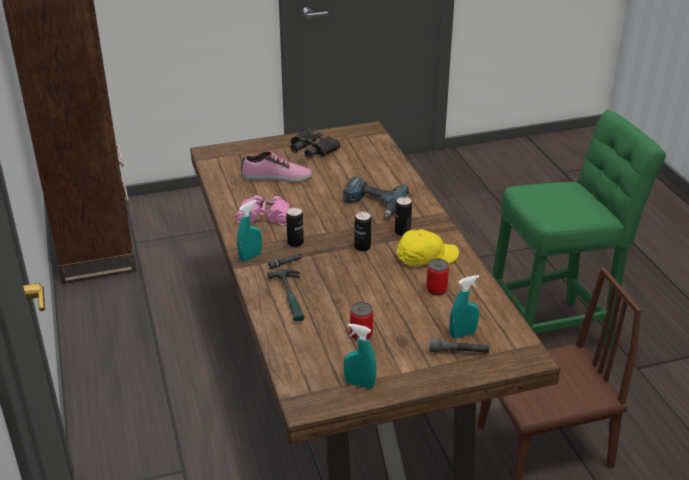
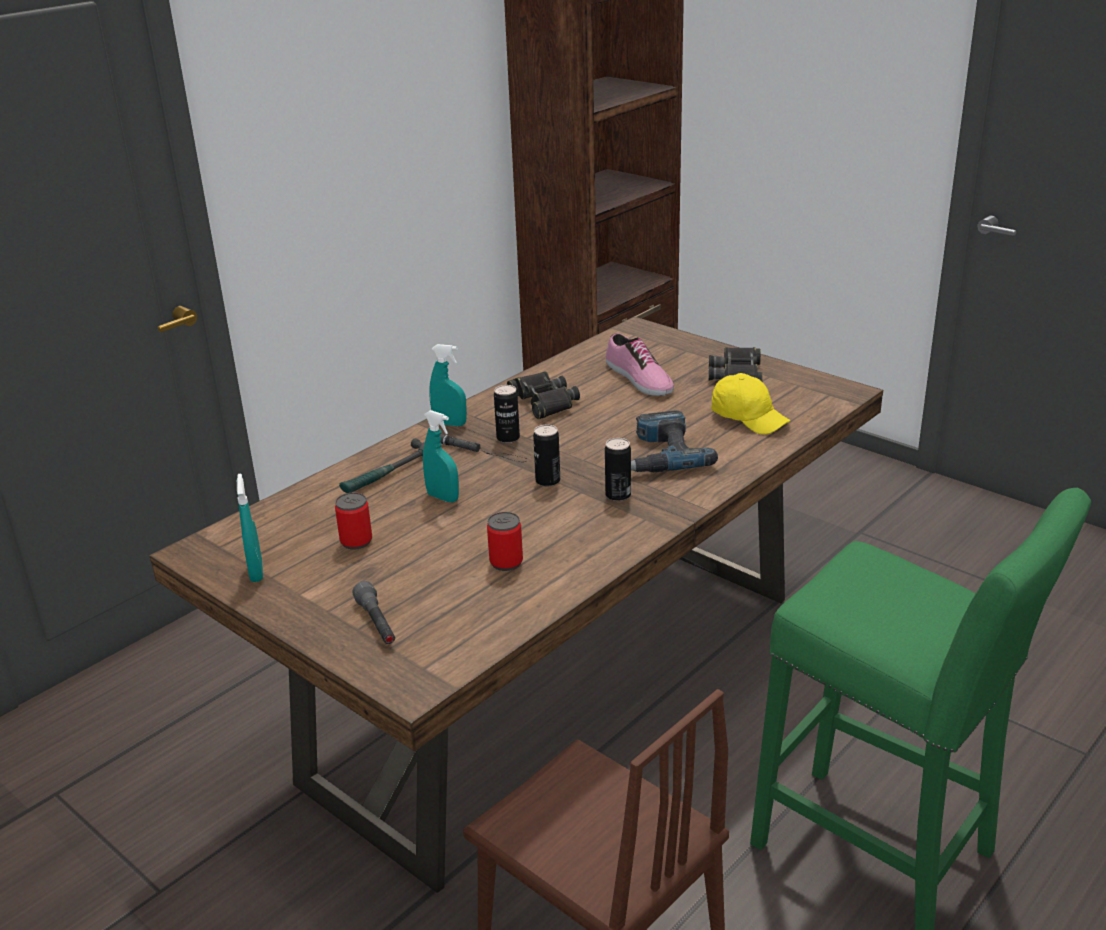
camera: 60 degrees right, 5 degrees down
(264, 216) = (544, 402): pink binoculars -> black binoculars
(425, 257) = (576, 530): yellow cap -> yellow cap (749, 417)
(462, 334) = (421, 614): turquoise spray bottle -> turquoise spray bottle (443, 497)

